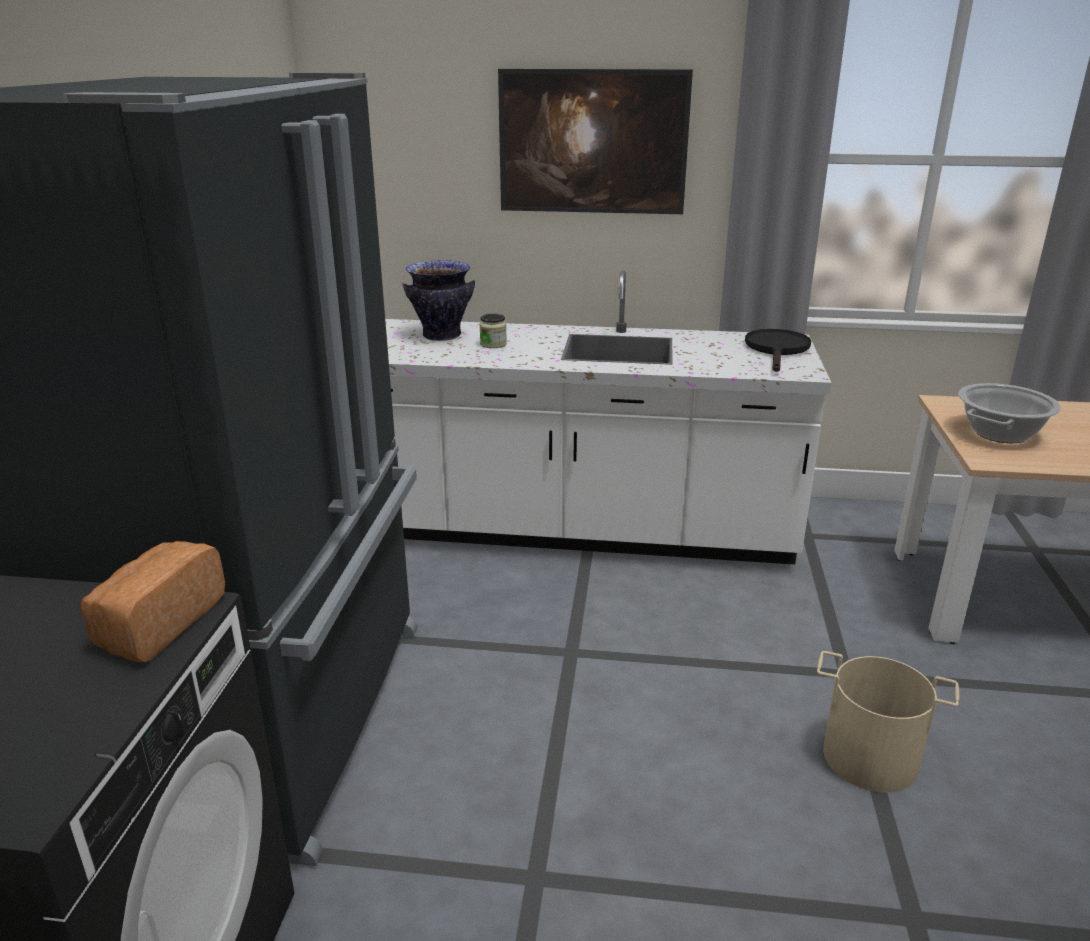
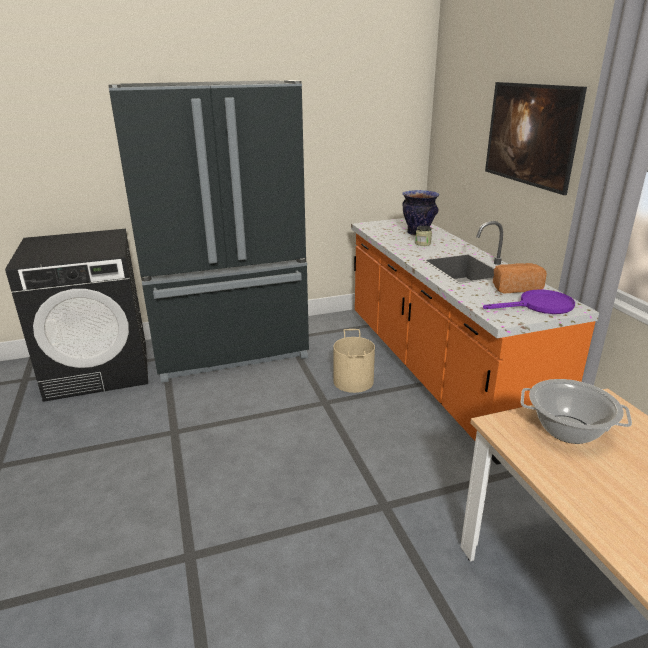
camera: 65 degrees right, 0 degrees up
(157, 624) = (103, 252): bread -> bread (515, 288)
(568, 530) = (437, 372): white counter -> orange counter
(777, 350) = (539, 306): black frying pan -> purple frying pan
(870, 756) = (308, 526): beige bucket -> beige bucket (354, 381)

